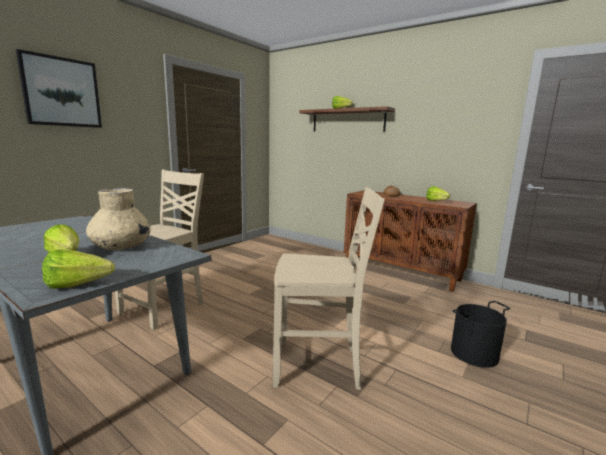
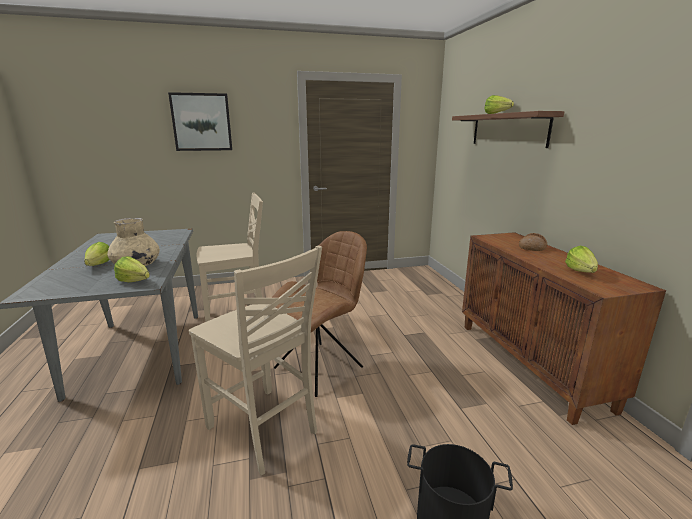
camera: 40 degrees right, 5 degrees up
(83, 285) = (50, 293): lettuce -> lettuce (136, 283)
(294, 313) = (321, 366): none -> brown chair

